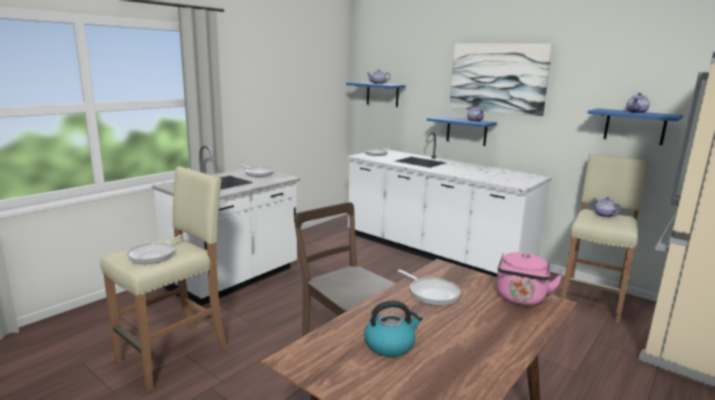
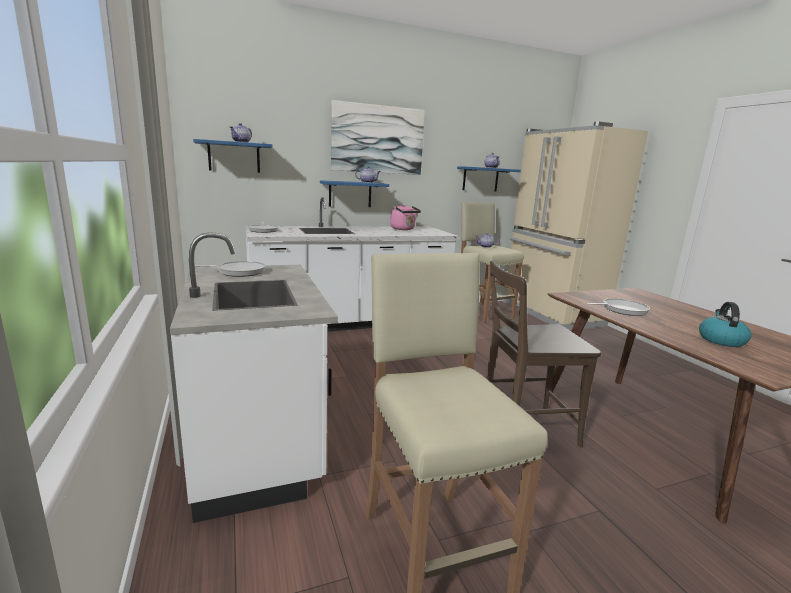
camera: 60 degrees left, 0 degrees up
(154, 255) = (467, 399): frying pan -> none
(520, 299) = (632, 295): pink kettle -> pink kettle (404, 229)

